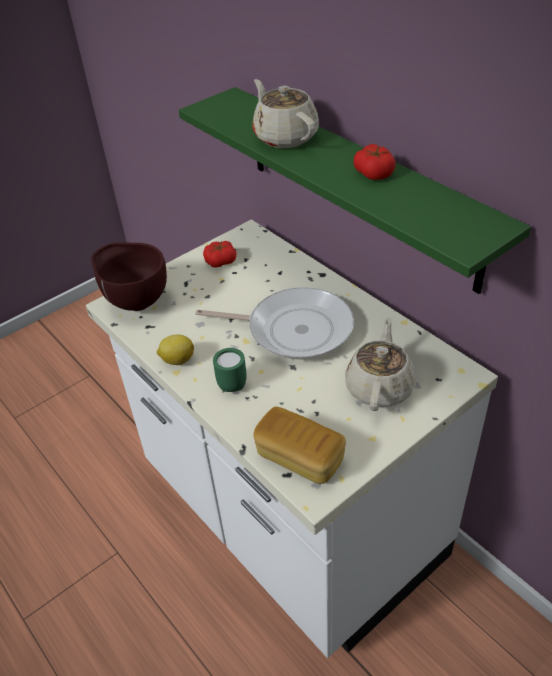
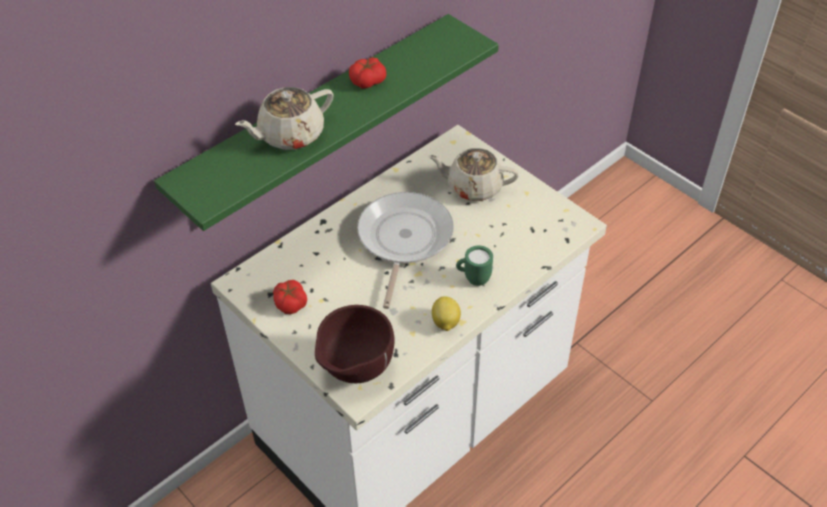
camera: 95 degrees left, 5 degrees up
(300, 457) = (550, 233): bread -> none

